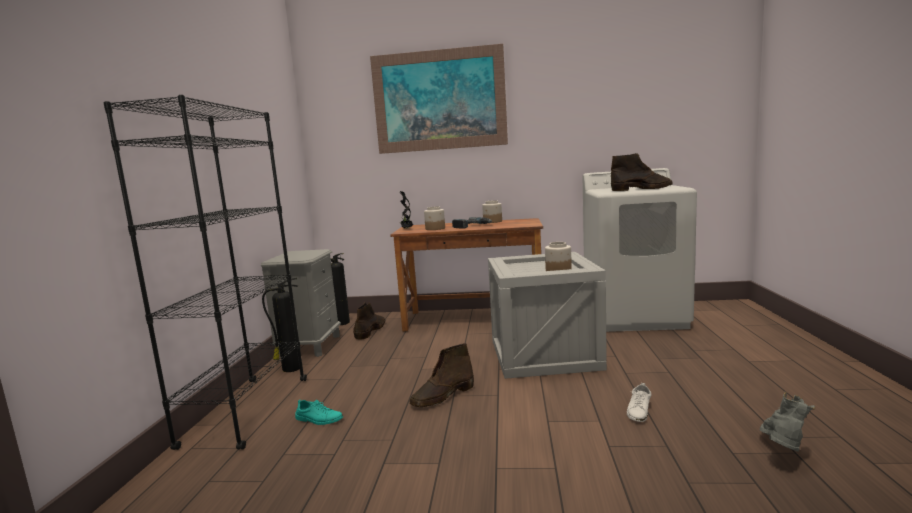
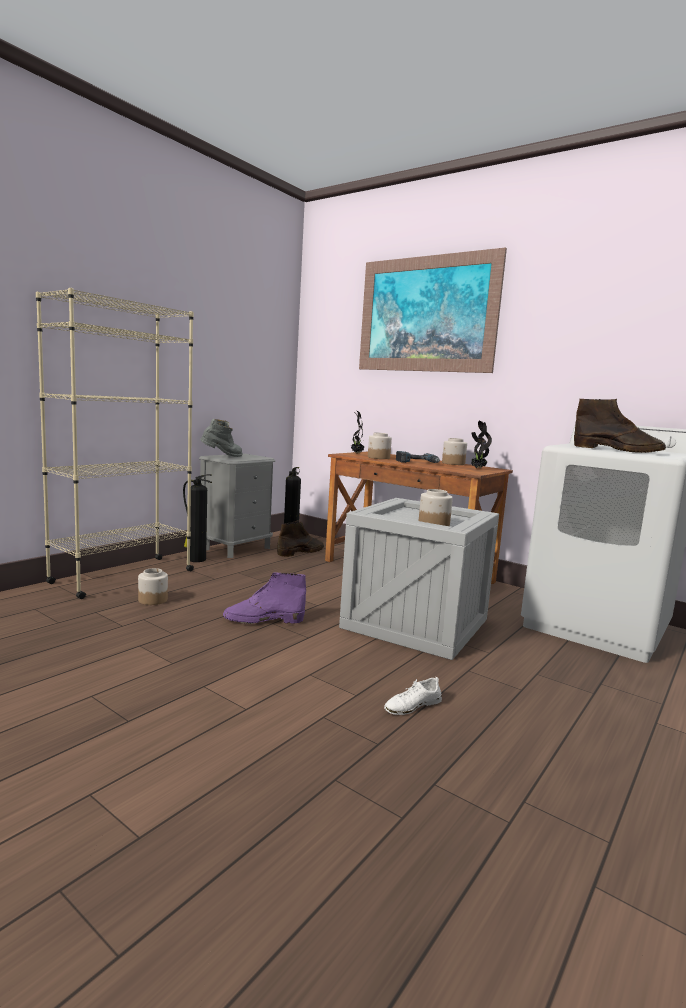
camera: 30 degrees right, 0 degrees up
(247, 411) = (122, 577): black bookcase -> beige bookcase
(319, 419) = (153, 600): turquoise shoe -> jar
(442, 396) = (263, 620): brown boot -> purple boot
(520, 221) = (477, 468): none -> potted plant
(782, 451) = (495, 813): grey boot -> grey boot (222, 456)

